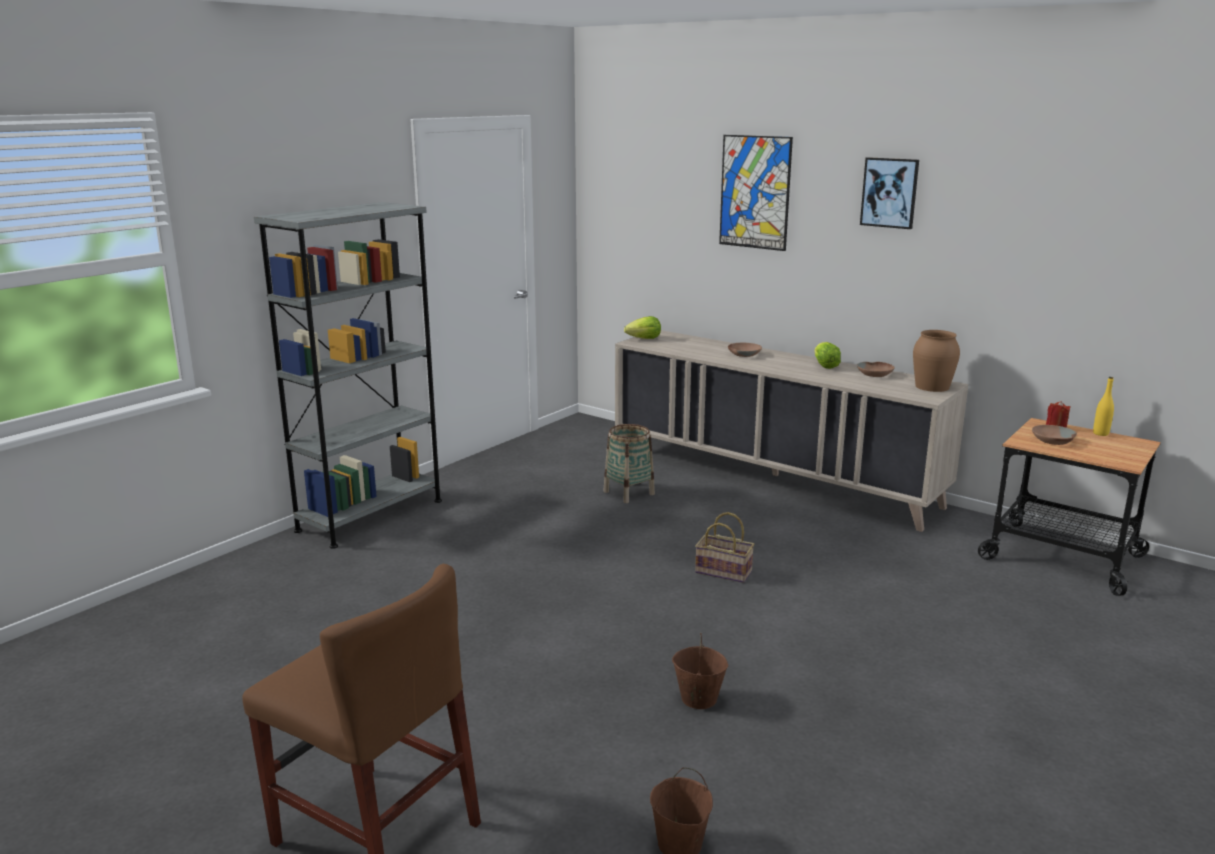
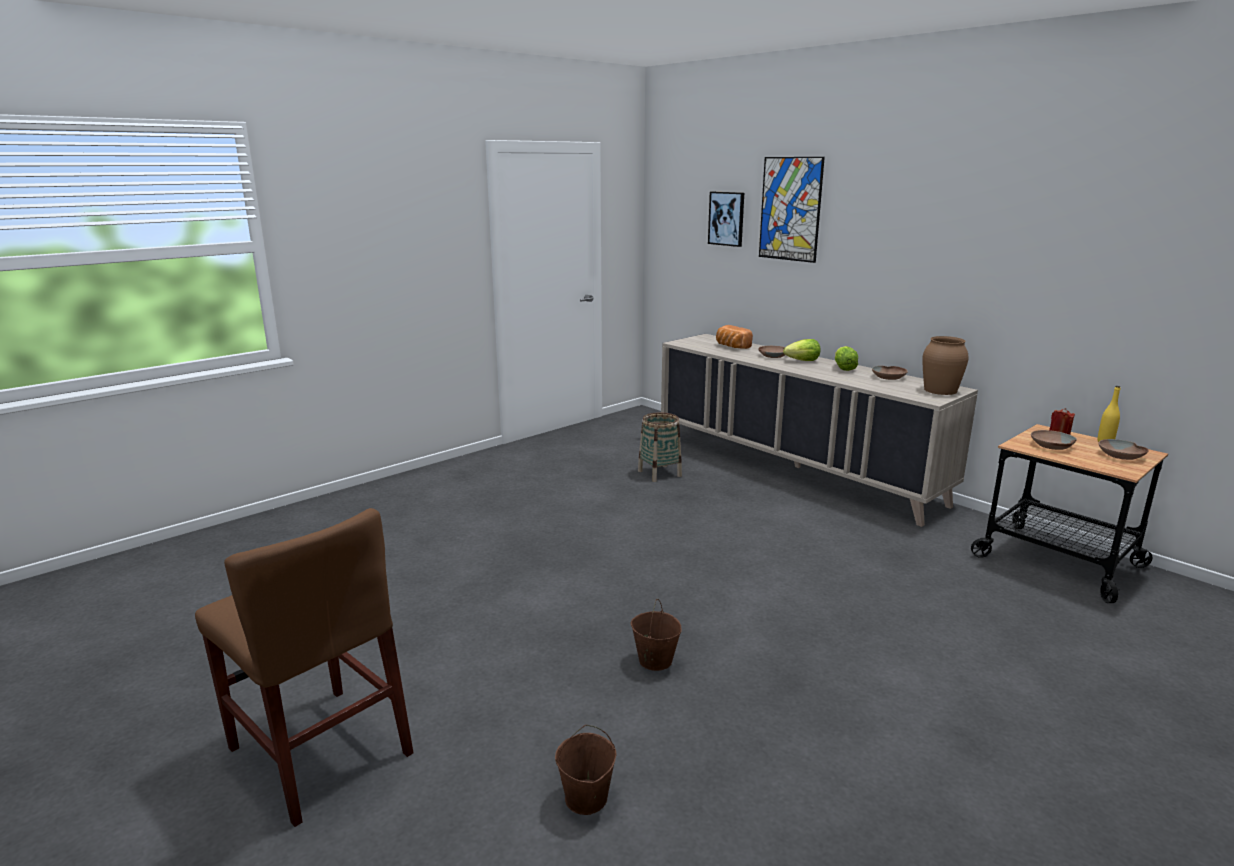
camera: 10 degrees right, 0 degrees up
(370, 515) = (434, 477): grey bookcase -> none
(644, 339) = (689, 340): lettuce -> lettuce (803, 361)
(694, 345) = (731, 346): none -> bread
(725, 572) = (721, 548): basket -> none
(889, 192) = (910, 206): picture -> picture (726, 218)
(1119, 447) = (1121, 455): none -> brown bowl

